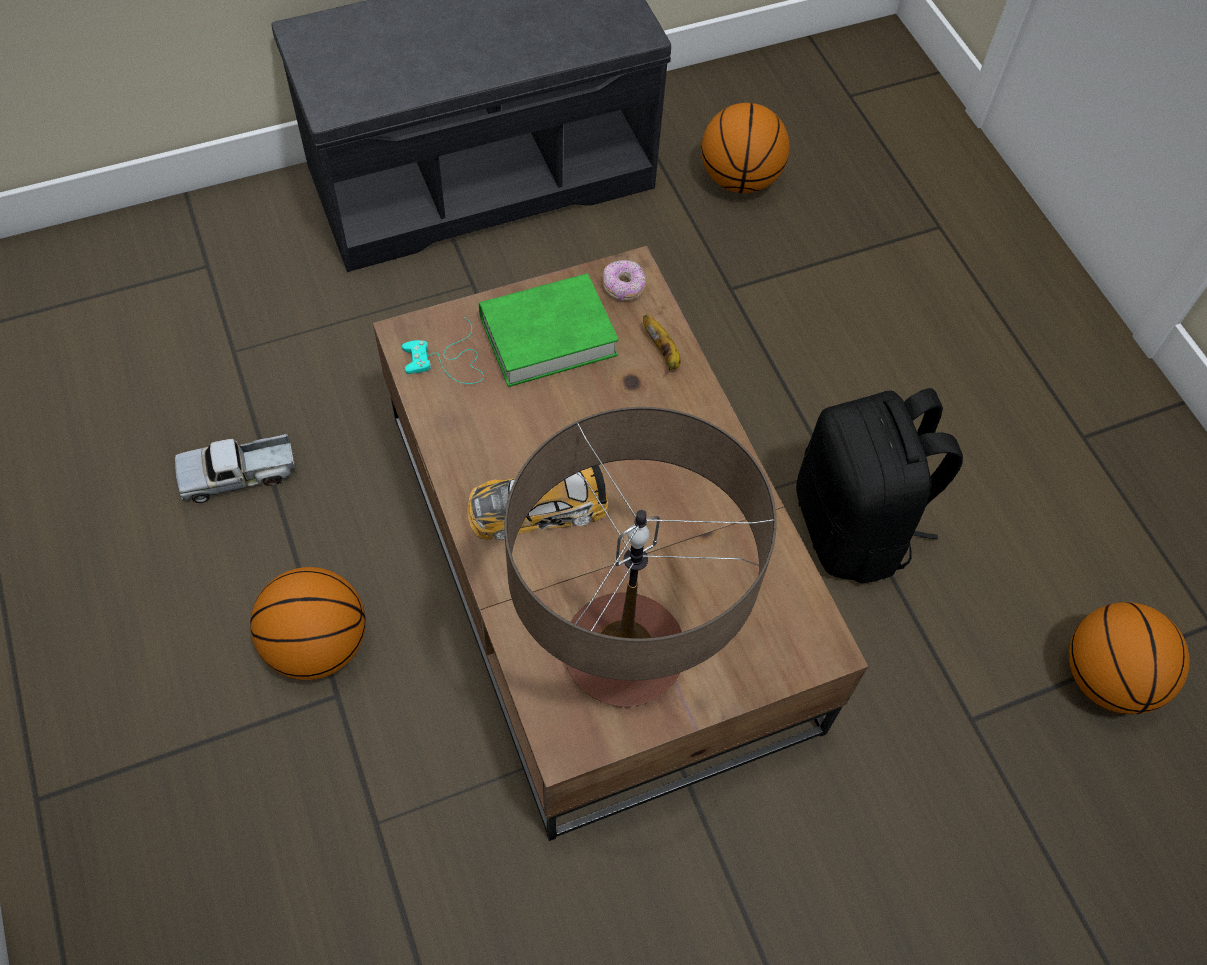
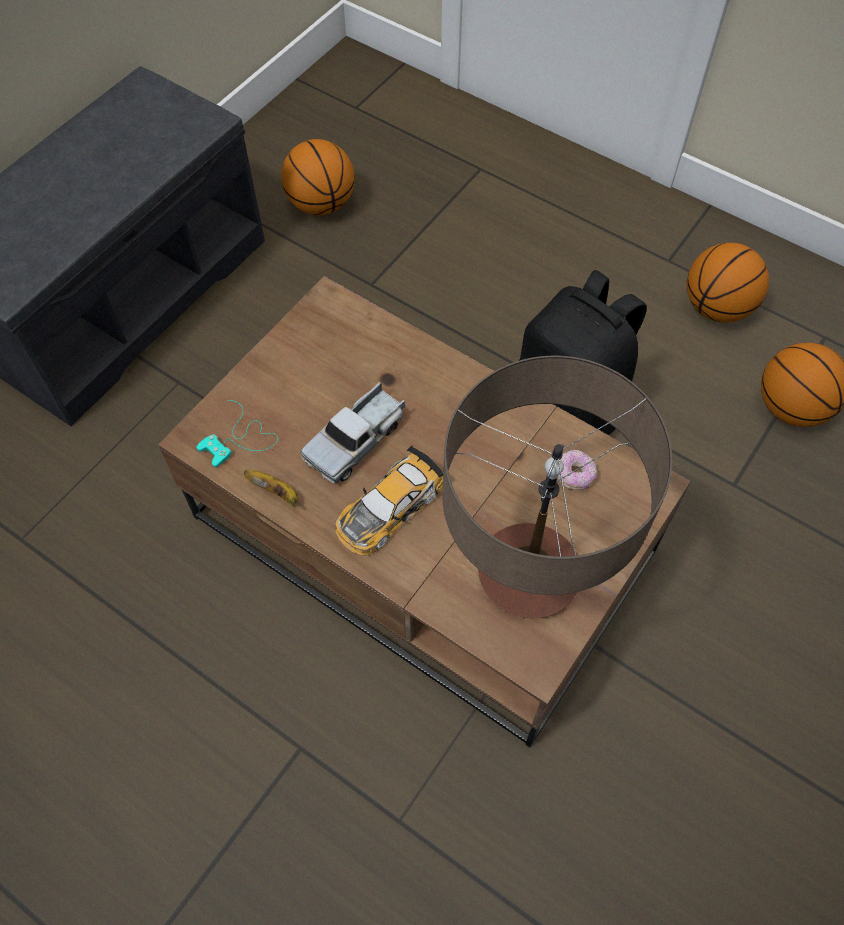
camera: 30 degrees left, 0 degrees up
(239, 474) = (97, 630): toy truck -> toy truck (356, 440)
(318, 645) = (258, 720): basketball -> basketball (717, 308)
(548, 336) = (301, 380): green book -> none
(623, 287) = (330, 314): donut -> donut (574, 475)
(663, 351) = (393, 345): banana -> banana (276, 492)

